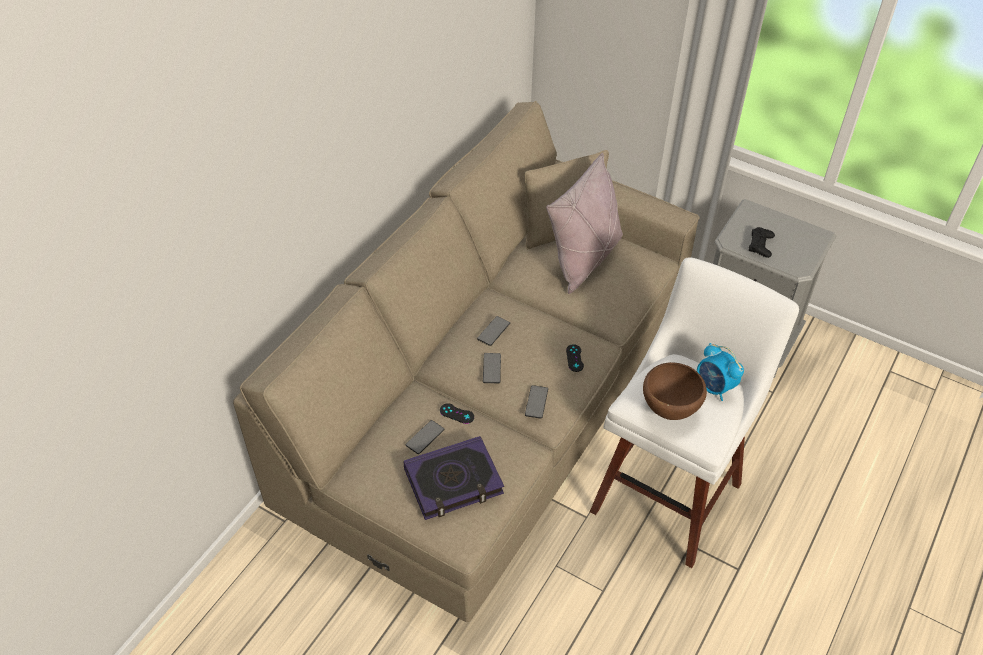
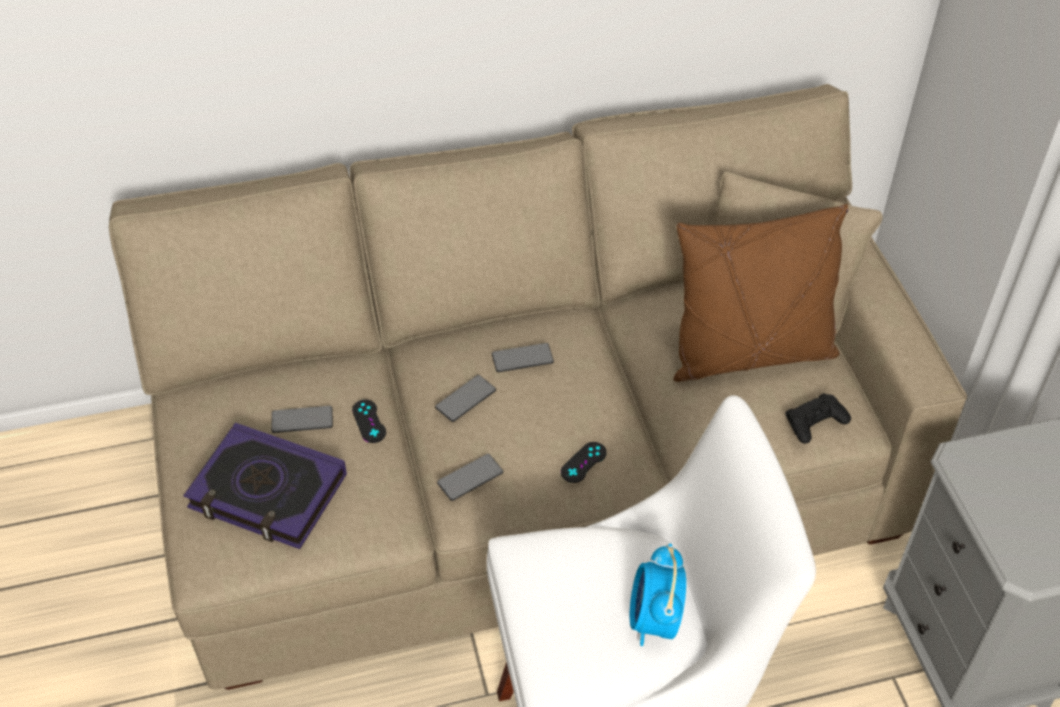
camera: 45 degrees right, 0 degrees up
(585, 259) = (750, 354): purple pillow -> brown pillow
(669, 410) = (555, 599): brown bowl -> none
(760, 245) = (1002, 495): black game controller -> black game controller (815, 422)

